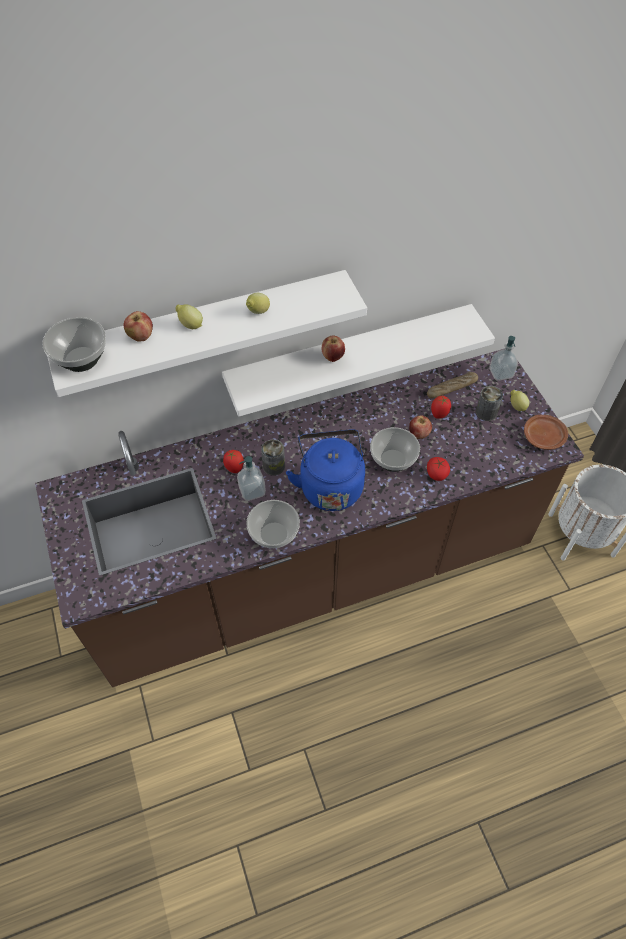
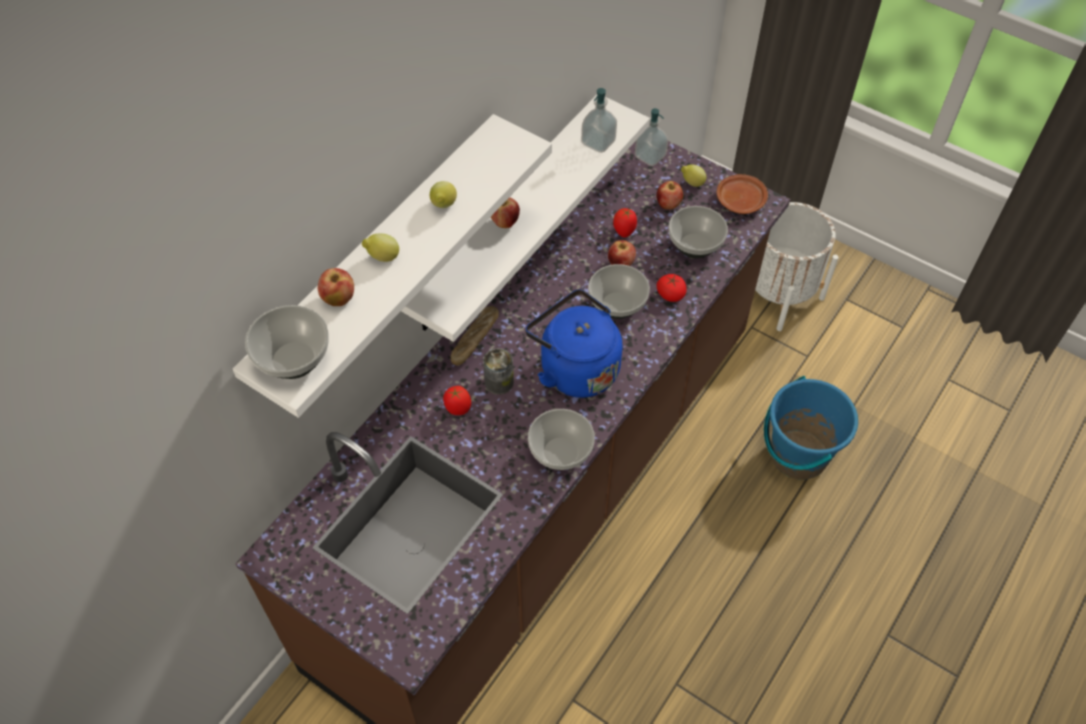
camera: 35 degrees left, 0 degrees up
(252, 491) = (498, 421): soap dispenser -> soap dispenser (598, 142)
(452, 388) = (615, 198): bread -> bread (475, 339)
(481, 450) = (694, 246): none -> bowl
(486, 412) = (668, 205): can -> apple
(508, 653) = (798, 455): none -> blue bucket

